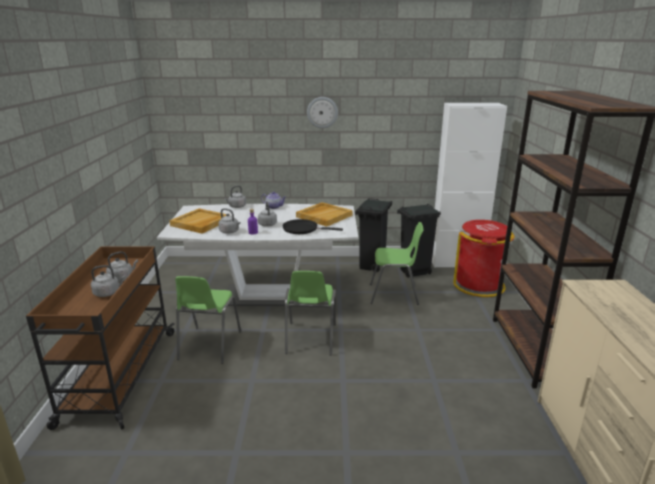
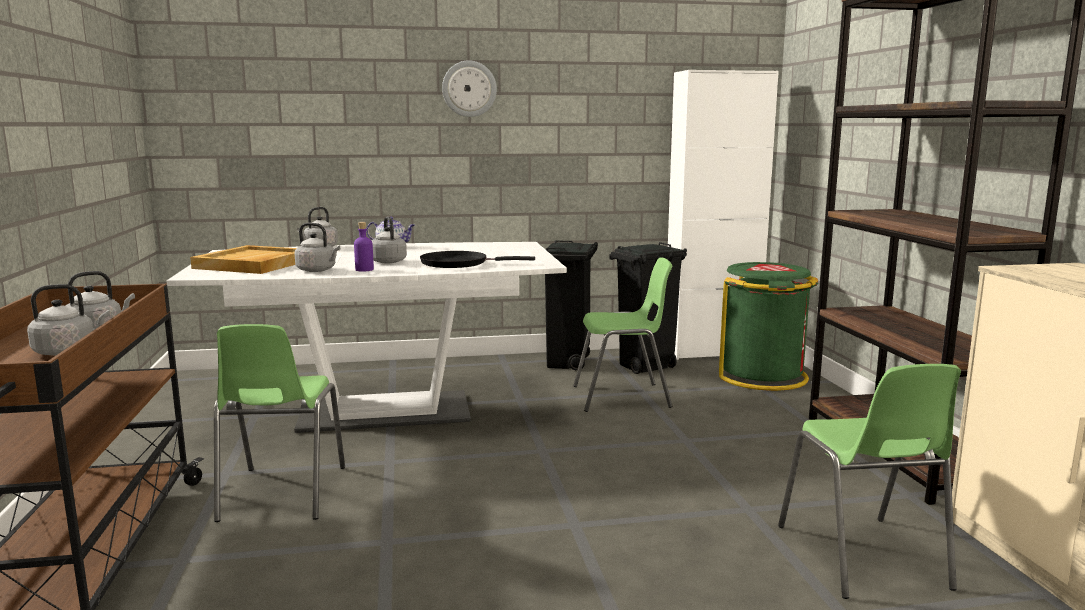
camera: 10 degrees left, 10 degrees down
(310, 339) = (488, 468): green chair -> green chair (862, 557)
(324, 216) = (490, 251): beige tray -> none
(479, 285) = (762, 376): red trash can -> green trash can

